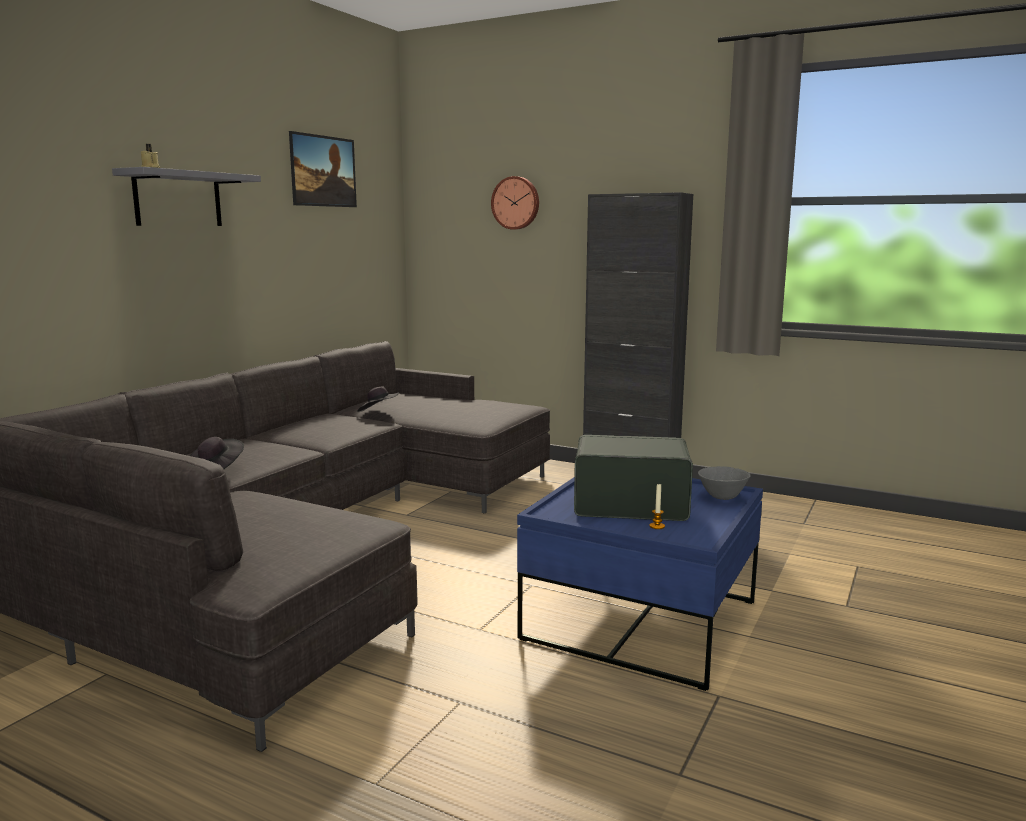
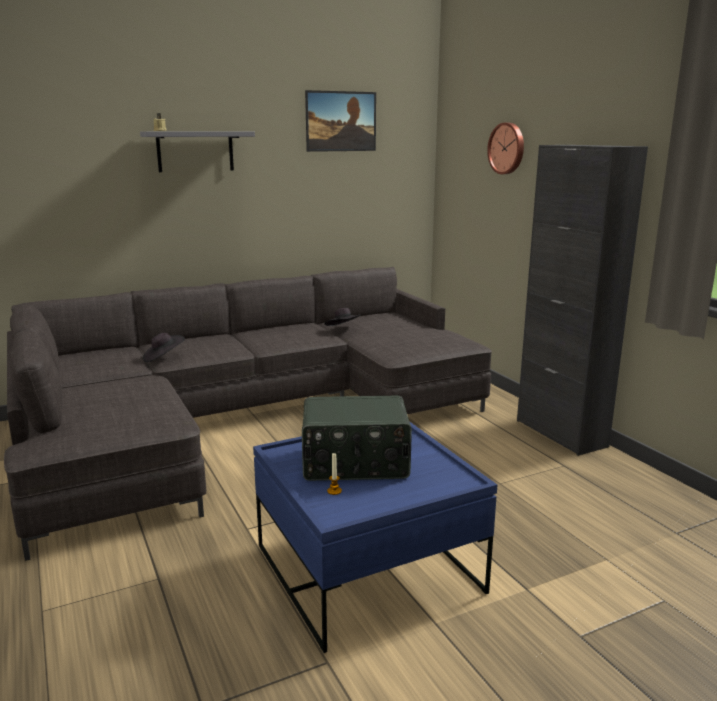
camera: 35 degrees right, 5 degrees up
(630, 504) = (355, 463): radio -> radio turned 135 degrees clockwise
(722, 498) = (445, 482): grey bowl -> none

